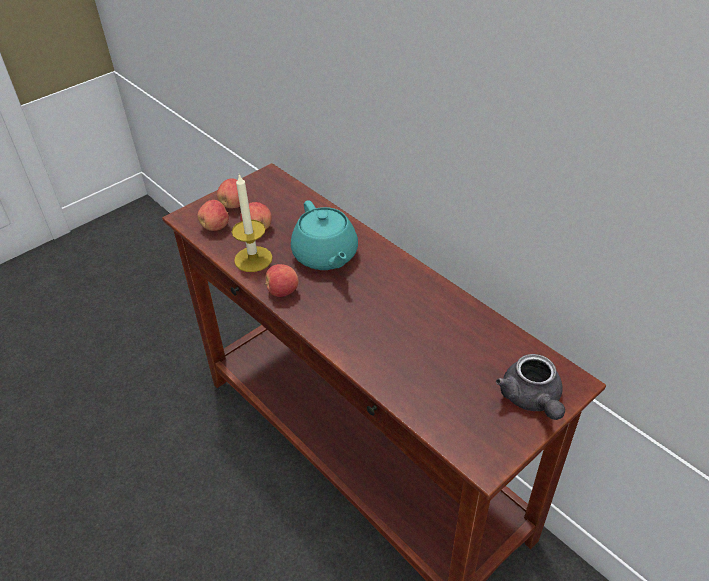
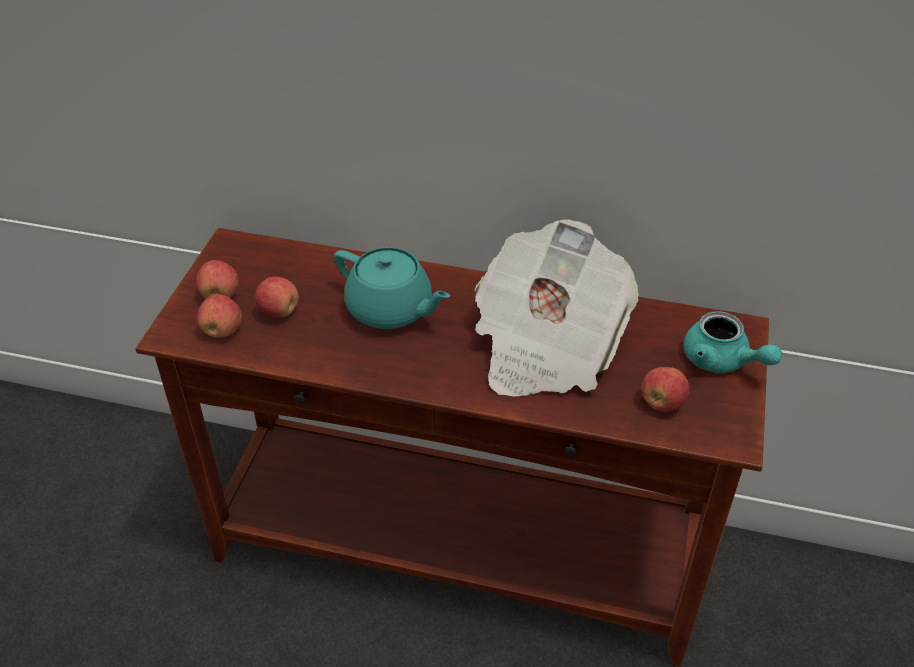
camera: 35 degrees left, 0 degrees up
(253, 259) = (308, 348): candle -> none
(282, 291) = (379, 369): apple -> apple (662, 403)
(407, 325) = (546, 344): none -> newspaper
(532, 399) = (722, 361): grey teapot -> turquoise teapot

